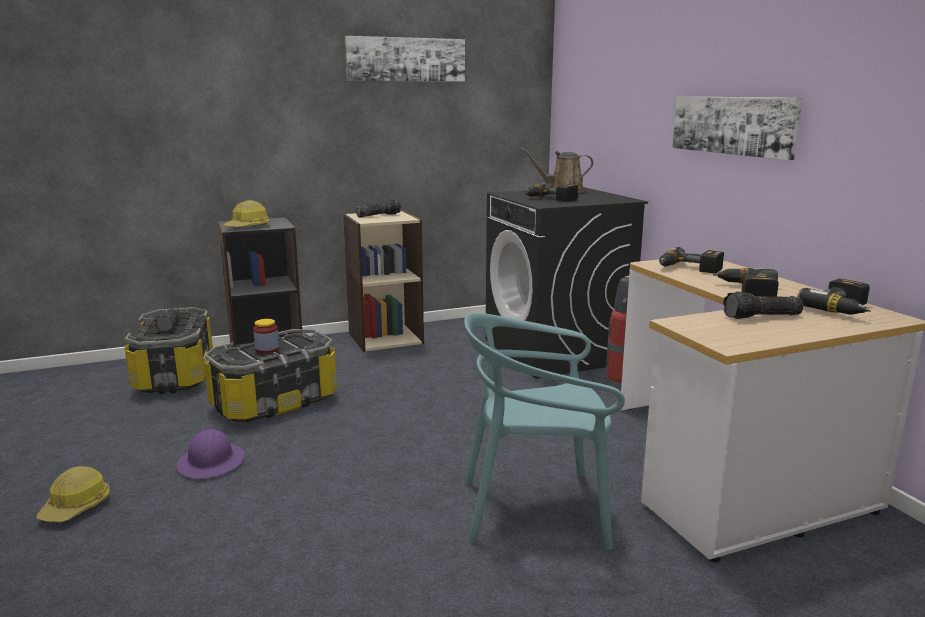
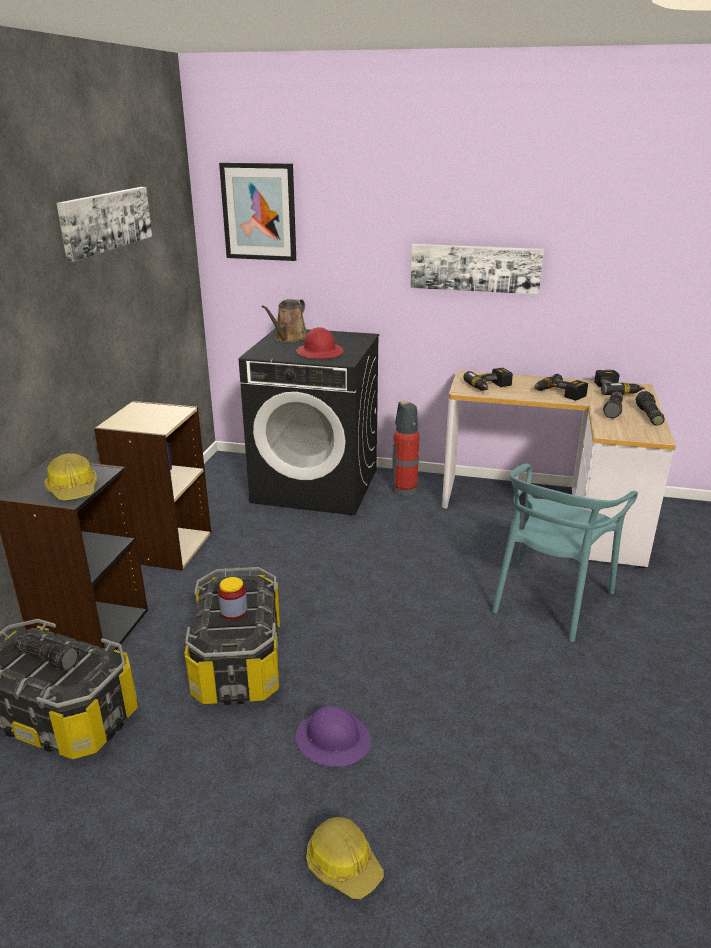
camera: 55 degrees left, 10 degrees up
(378, 215) = (140, 417): flashlight -> flashlight (648, 415)
(550, 199) = (320, 352): power drill -> red hard hat
(584, 70) = (259, 212): none -> picture

